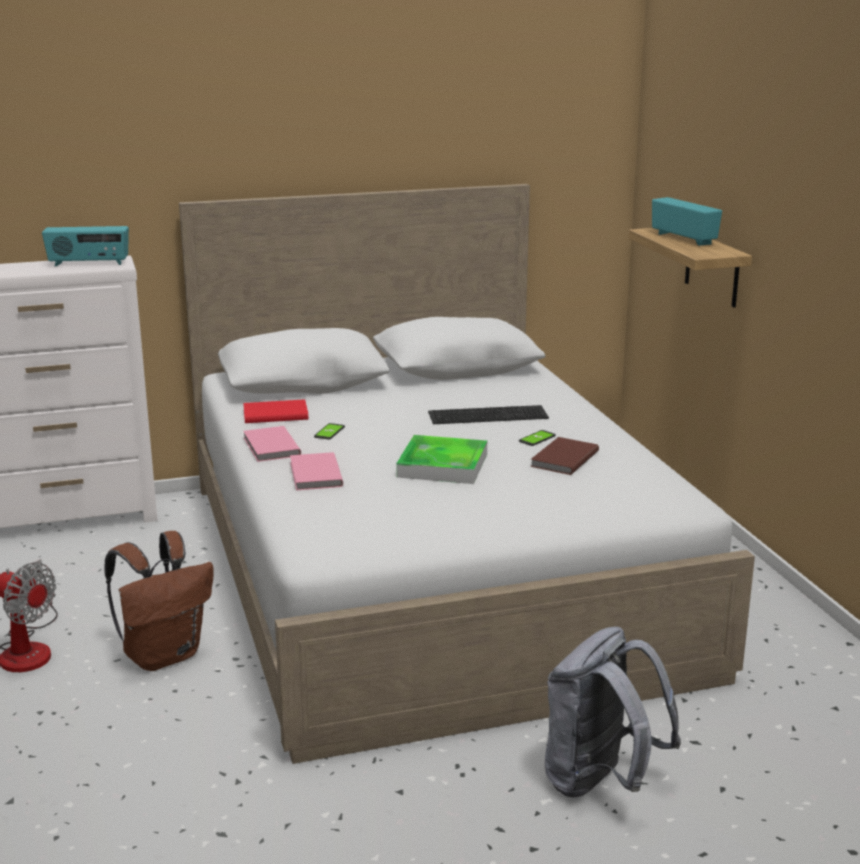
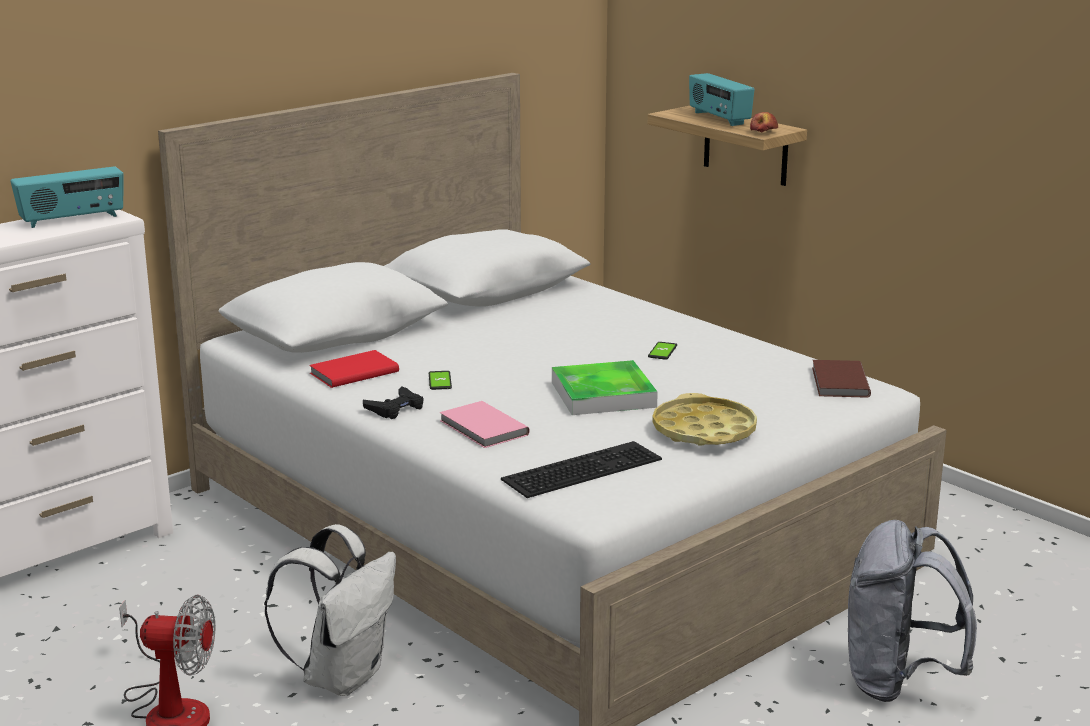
camera: 25 degrees left, 0 degrees up
(164, 655) = (342, 676): brown backpack -> white backpack
(270, 447) = (395, 408): pink book -> black game controller
(488, 414) = (583, 334): keyboard -> keyboard (582, 468)
(488, 511) = (703, 431): none -> yellow tray
(562, 459) = (711, 367): brown book -> brown book (838, 382)
(684, 239) = (718, 118): radio -> radio turned 150 degrees counterclockwise
(705, 254) = (764, 132): none -> apple

